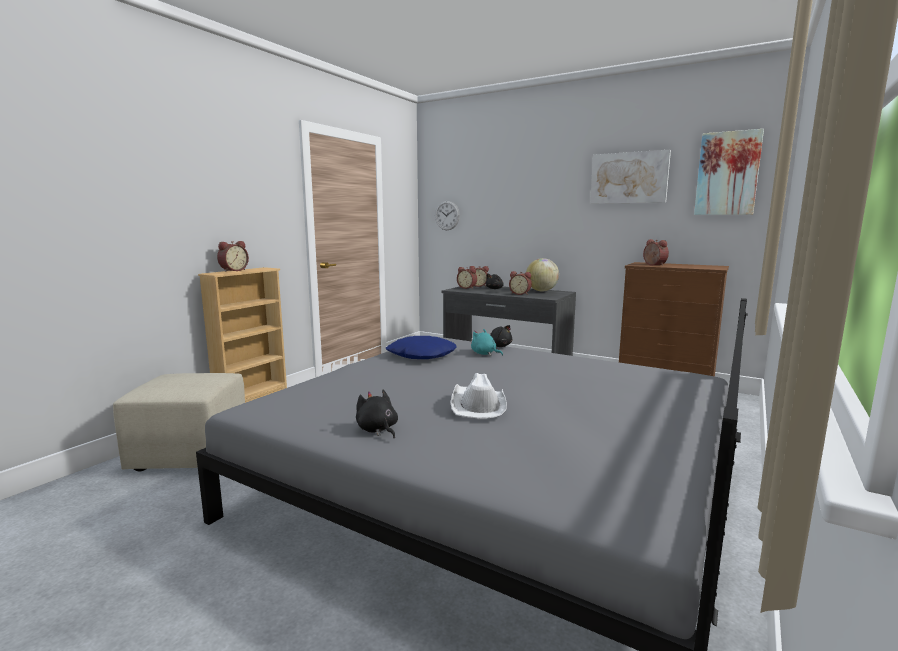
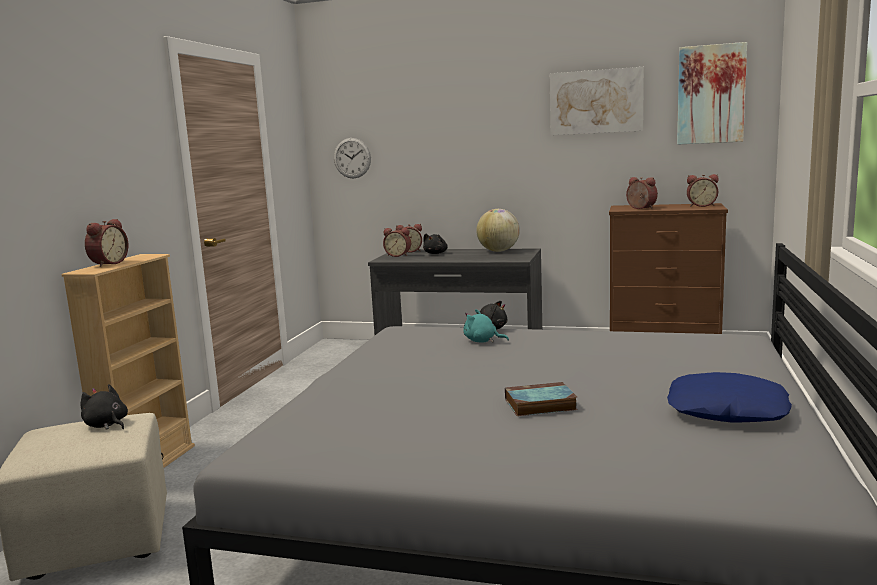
camera: 15 degrees left, 0 degrees up
(377, 430) = (448, 453): black plush toy -> black plush toy (106, 425)
(421, 355) = (403, 353): blue pillow -> blue pillow (726, 411)
(478, 405) = (539, 405): white hat -> book
(520, 294) = (477, 257): alarm clock -> alarm clock (701, 206)

